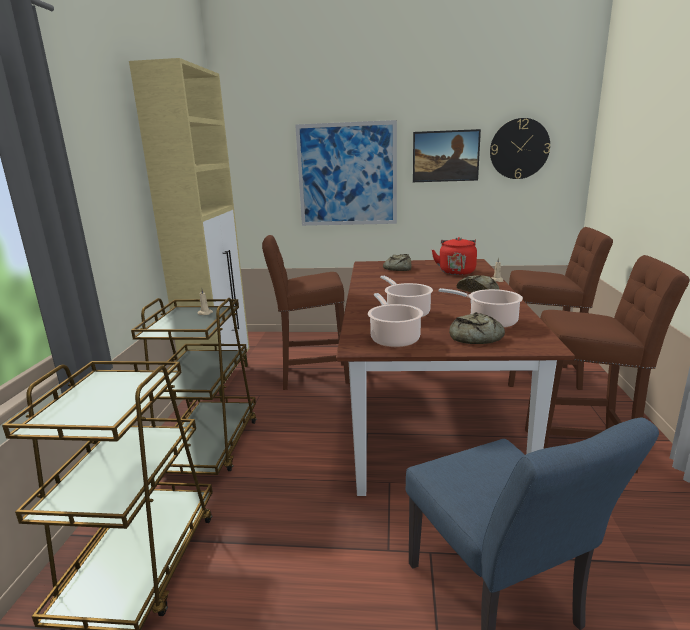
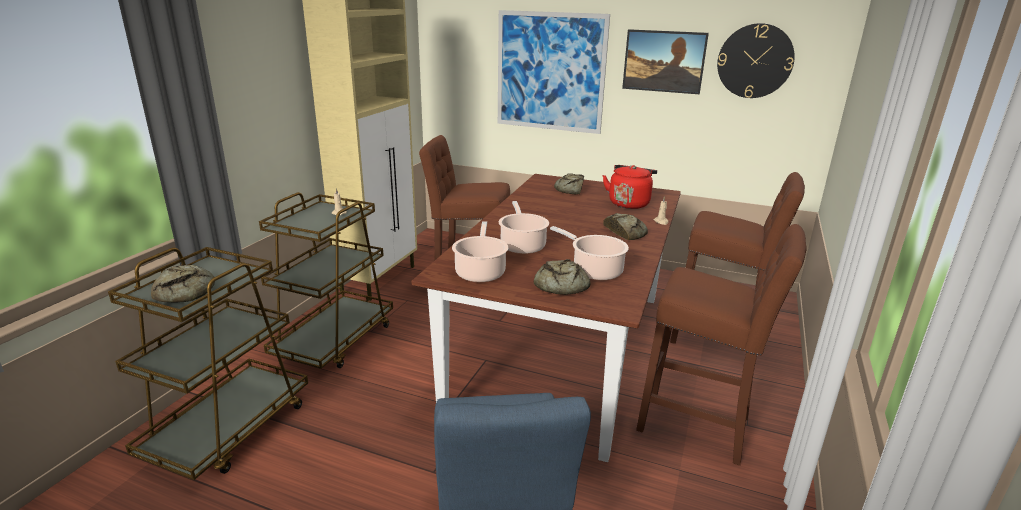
camera: 15 degrees right, 5 degrees up
(99, 408) = (188, 291): none -> bread

